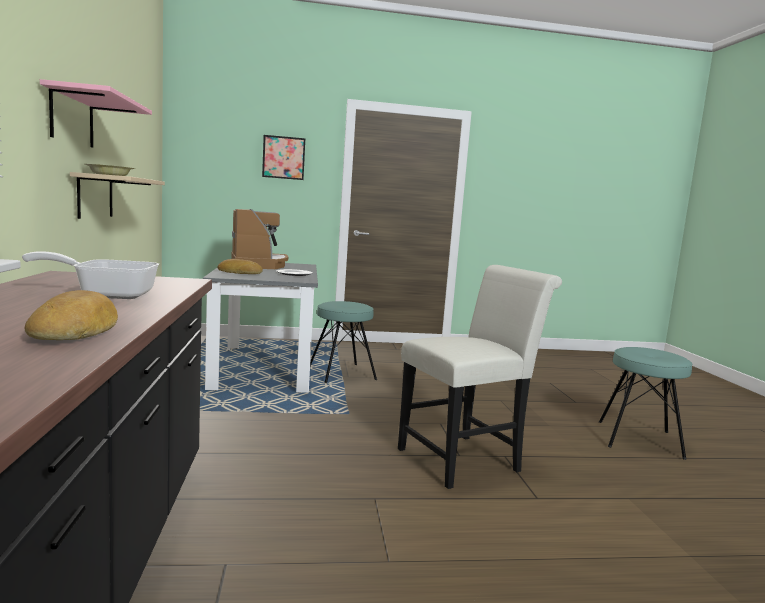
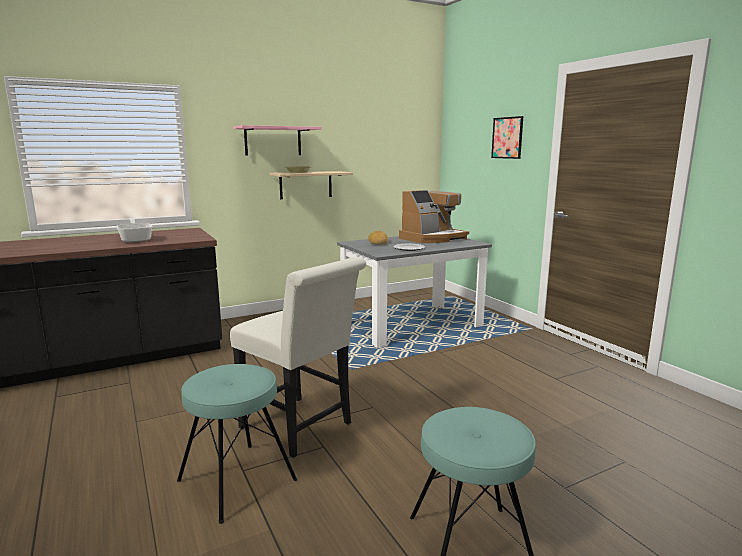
camera: 70 degrees right, 5 degrees up
(77, 329) = (54, 248): bread -> none
(341, 373) = (444, 348): turquoise stool -> turquoise stool (237, 480)

